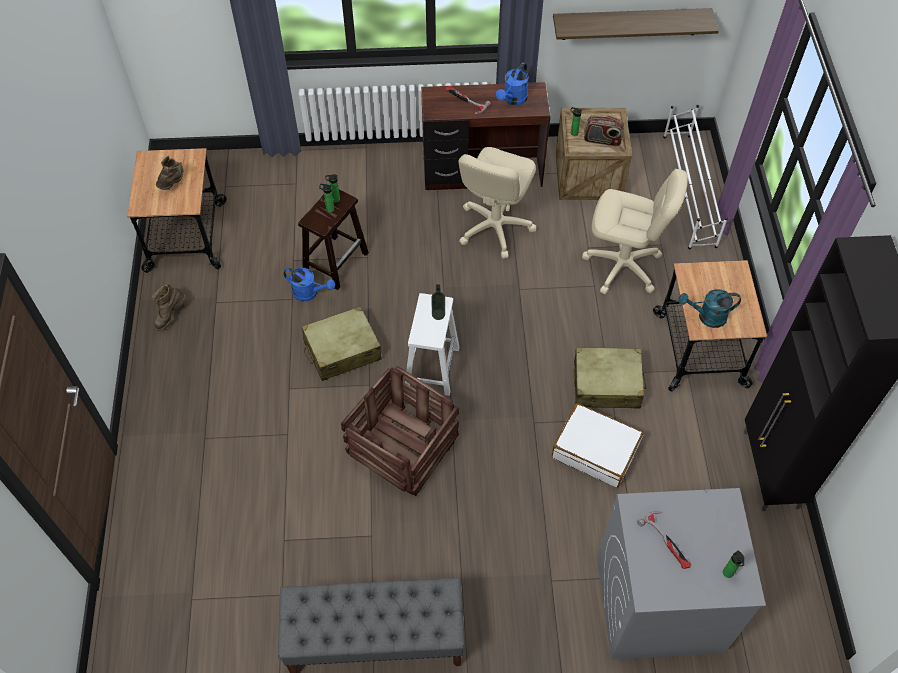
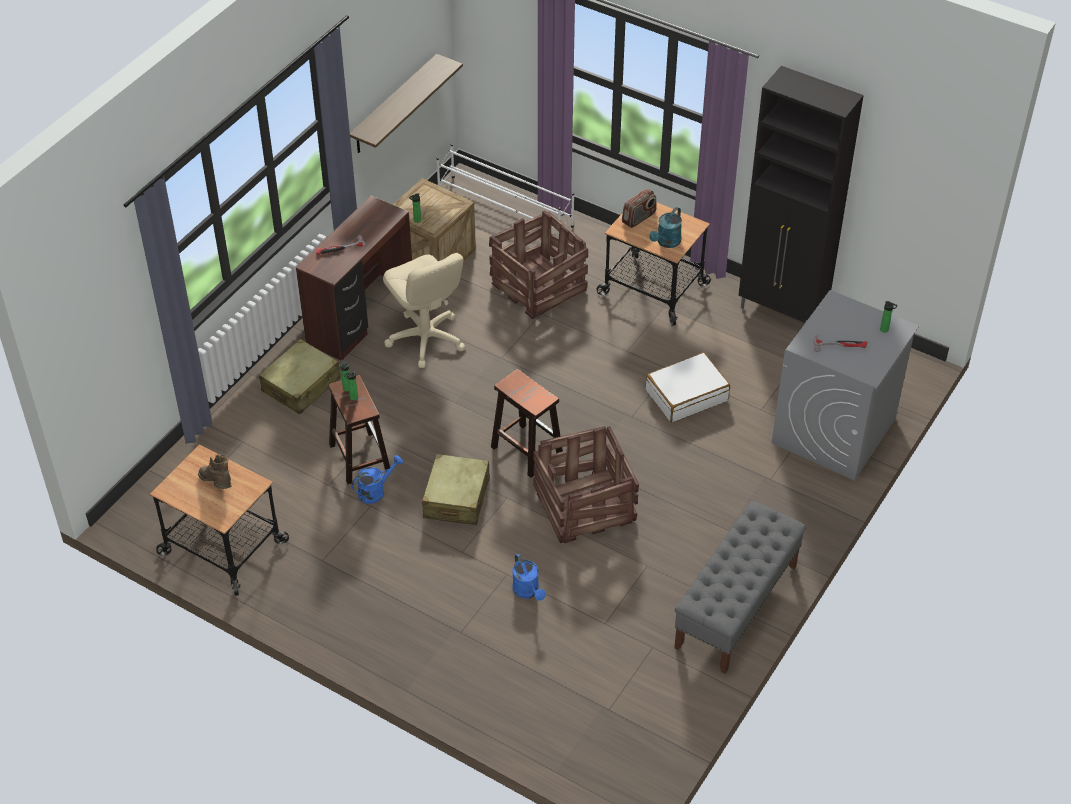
camera: 55 degrees left, 10 degrees down
(171, 315) = (305, 599): brown boot -> none
(432, 367) = (525, 450): white stool -> brown stool
(438, 314) = (525, 385): bottle -> none
(513, 99) = (369, 222): blue watering can -> blue watering can (528, 592)
(602, 140) = (441, 208): radio -> radio (639, 218)
(607, 385) = (636, 357): beige suitcase -> beige suitcase (301, 385)
(622, 266) = (539, 287): beige office chair -> crate

